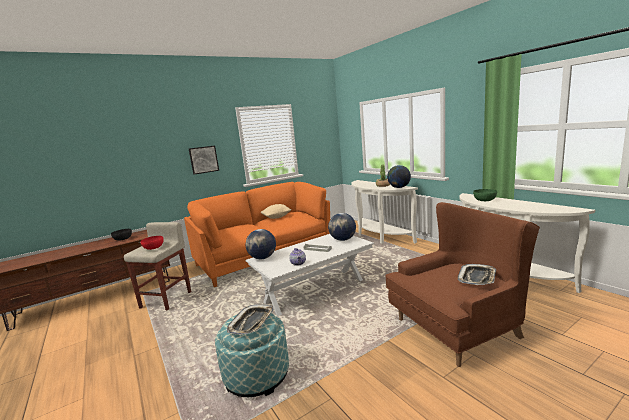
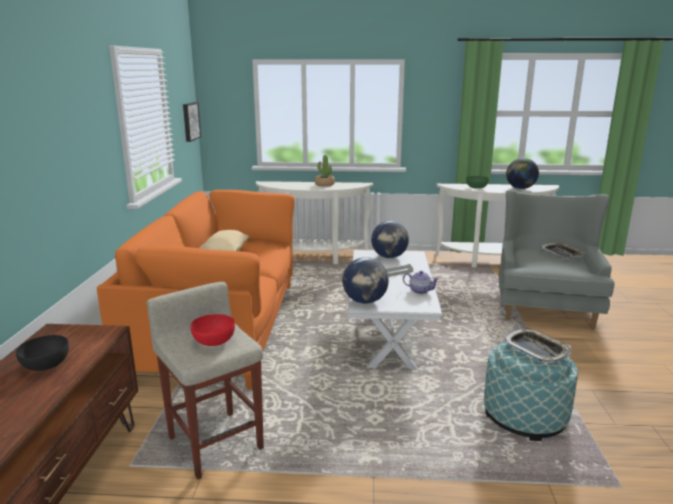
camera: 55 degrees left, 5 degrees up
(203, 159) = (85, 156): picture -> picture (190, 121)
(399, 187) = (353, 185): globe -> globe (520, 188)
(459, 327) = (544, 306): brown armchair -> grey armchair

